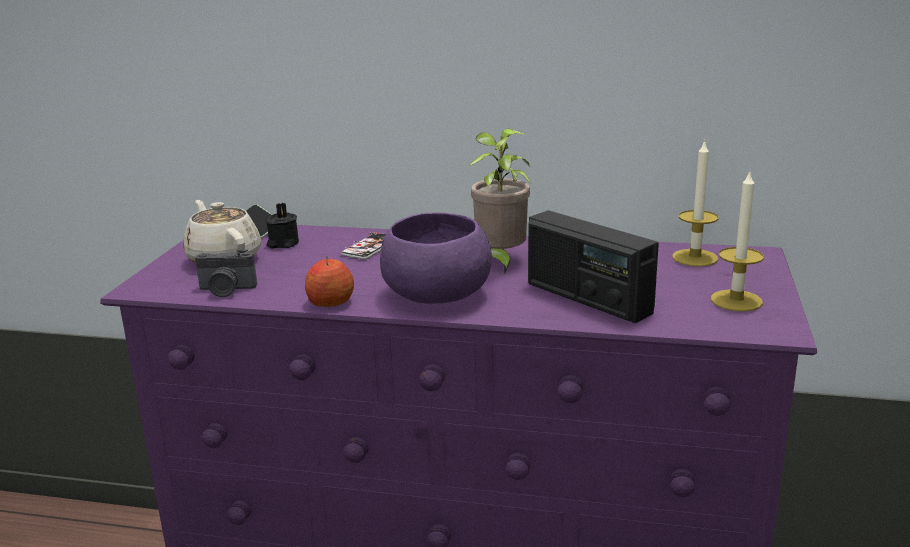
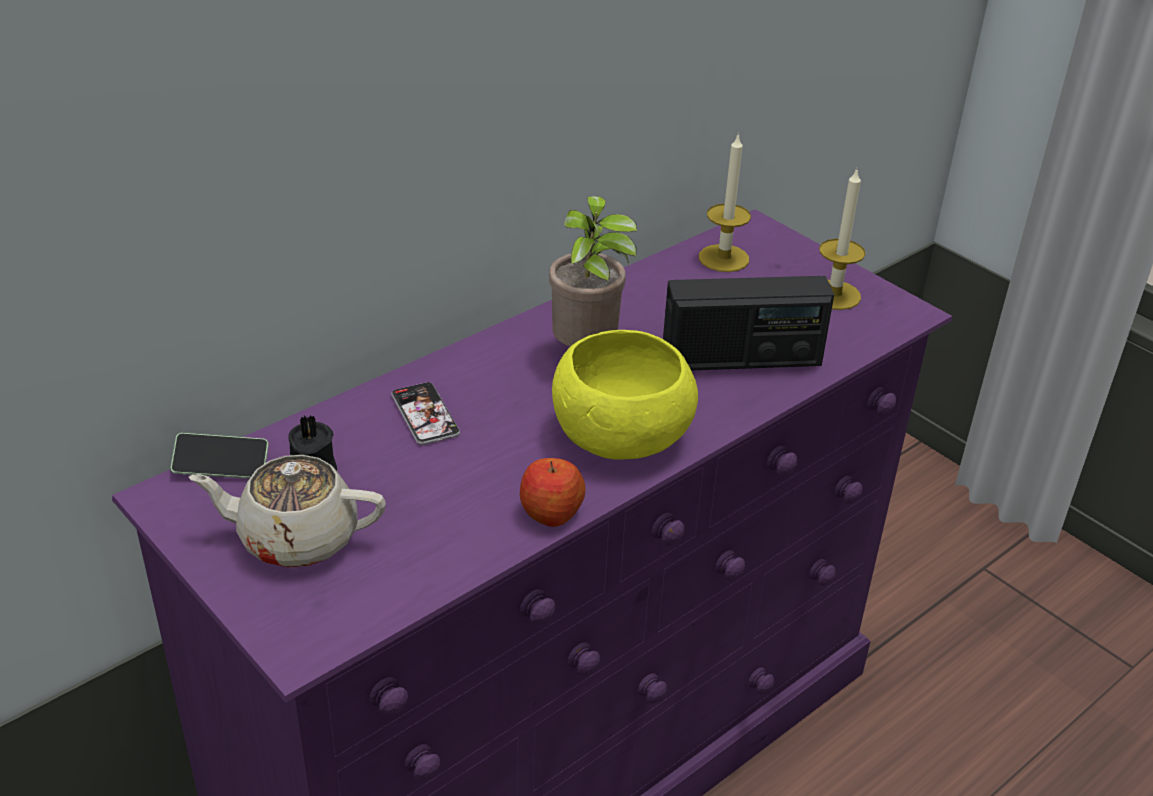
camera: 55 degrees left, 15 degrees up
(226, 290) = (411, 575): camera -> none
(435, 294) = (620, 436): purple bowl -> yellow bowl

